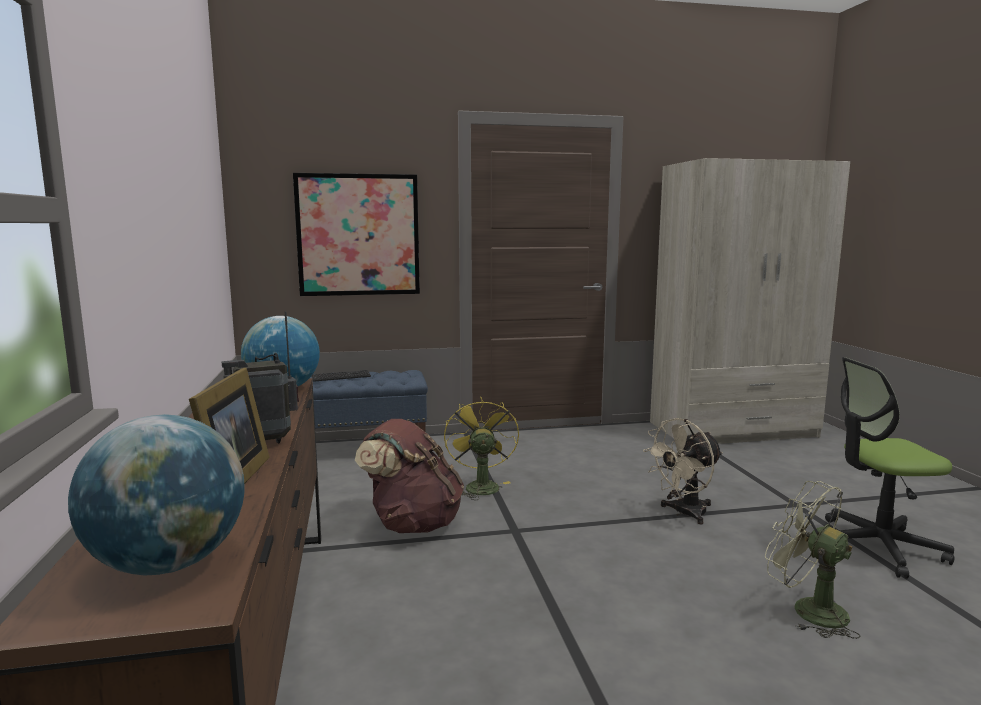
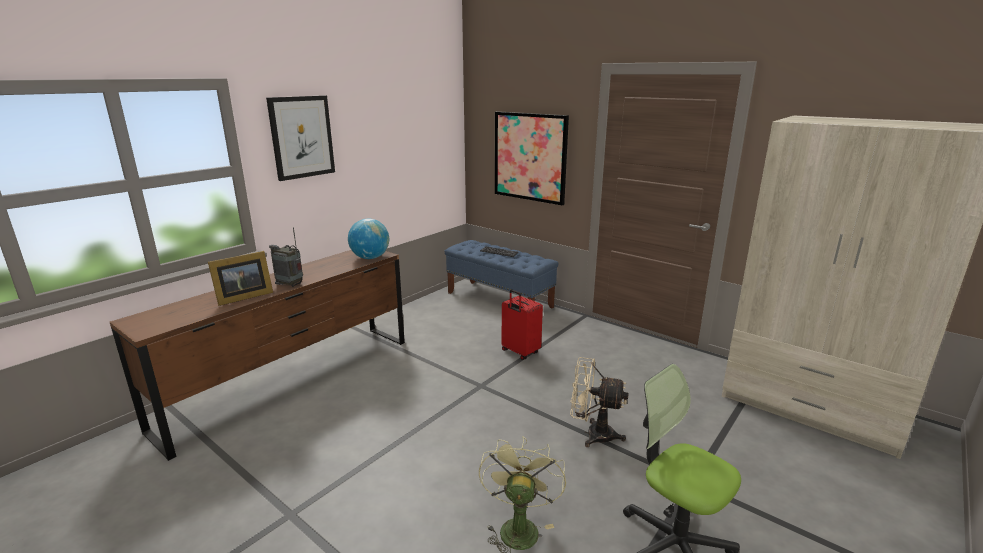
camera: 50 degrees right, 10 degrees up
(119, 163) = (301, 137): none -> picture
(169, 564) = (169, 318): globe -> none
(412, 524) = (448, 356): brown backpack -> none
(480, 486) = (519, 352): yellow fan -> red suitcase

